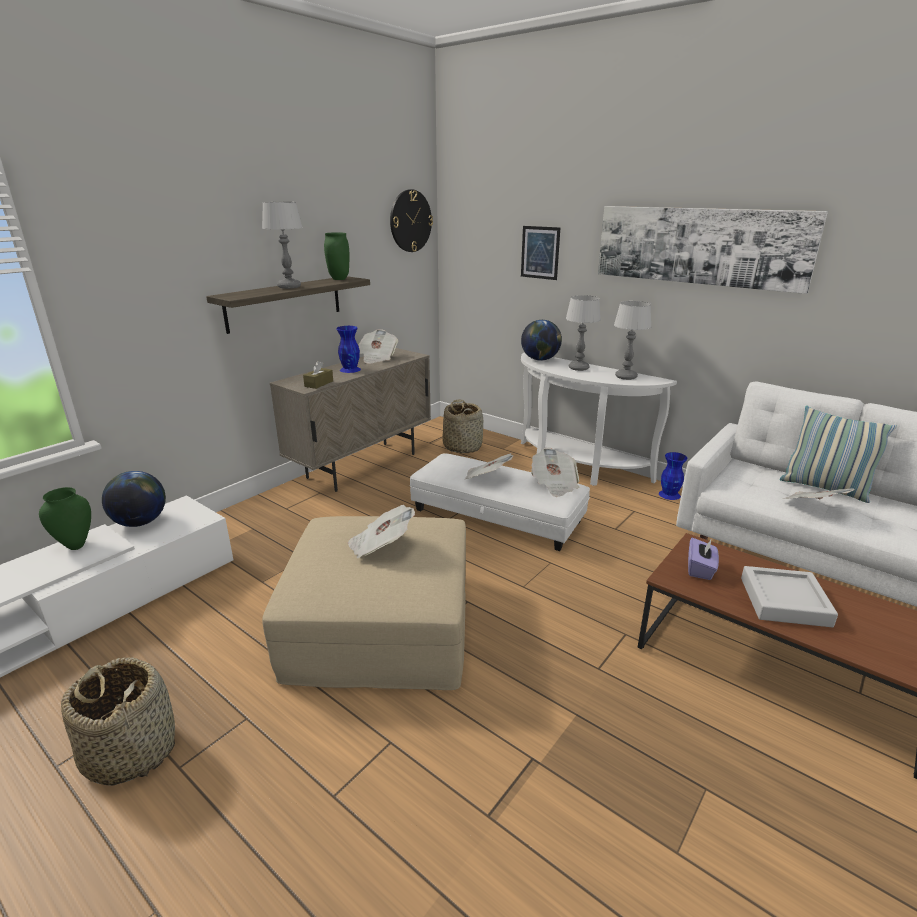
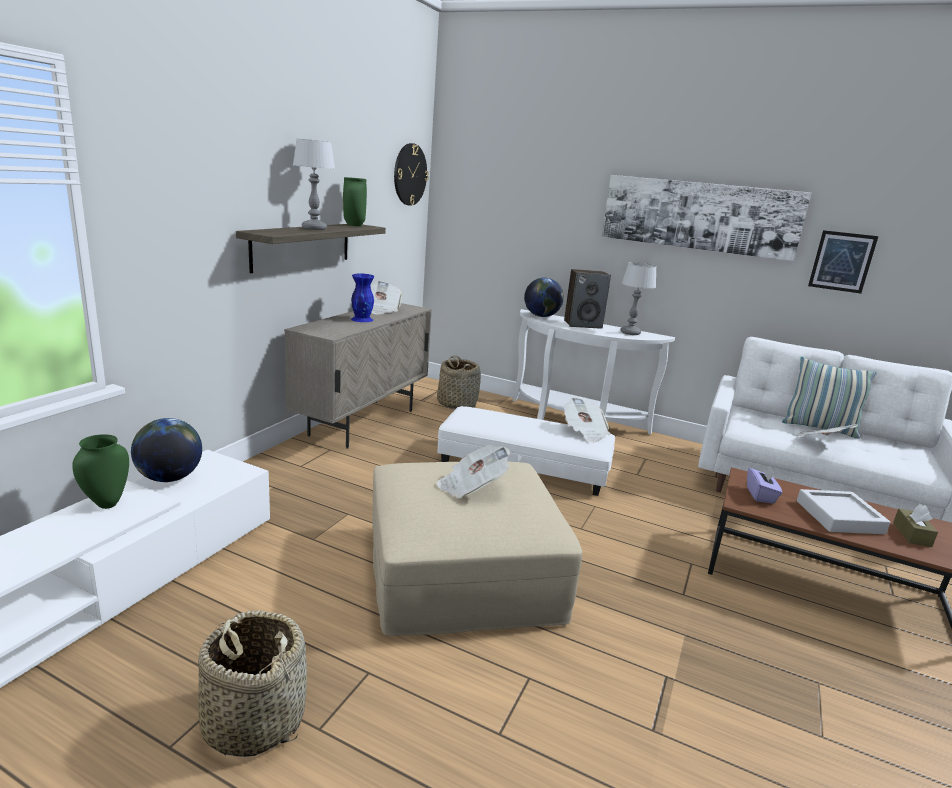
camera: 15 degrees left, 5 degrees down
(319, 384) = (340, 331): brown tissue box -> brown tissue box (912, 534)
(487, 478) = (519, 427): newspaper -> none
(540, 252) = (542, 214): picture -> picture (842, 261)
(579, 368) = (583, 324): table lamp -> speaker
(669, 495) = (669, 444): blue vase -> none

